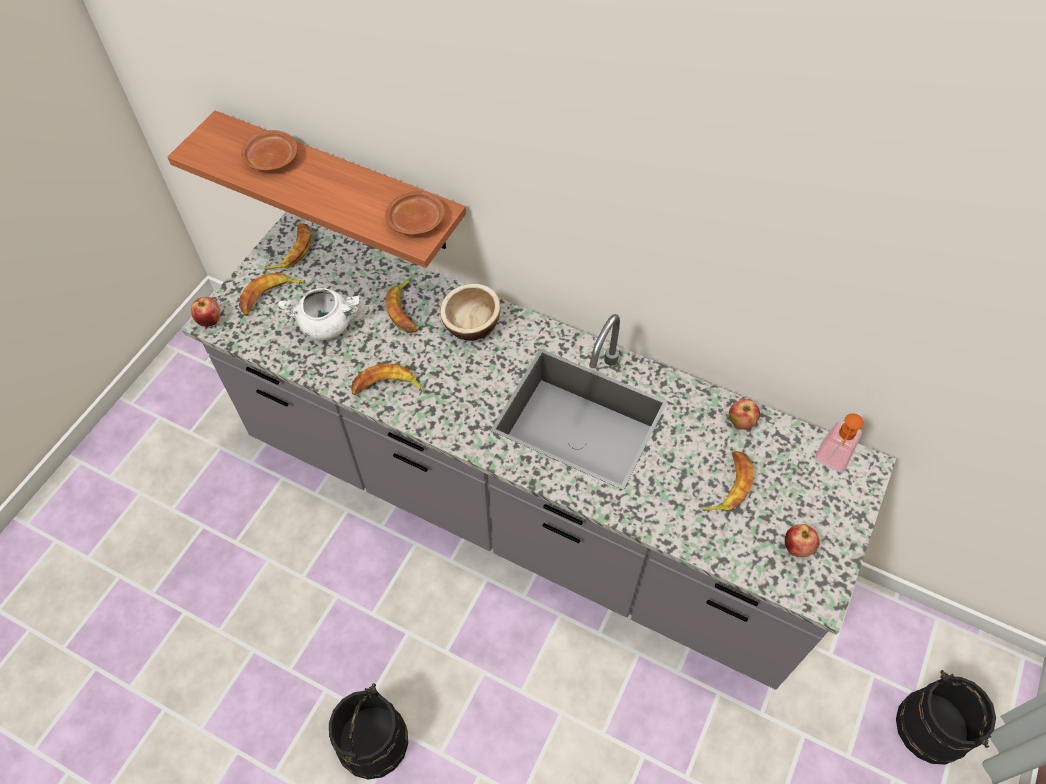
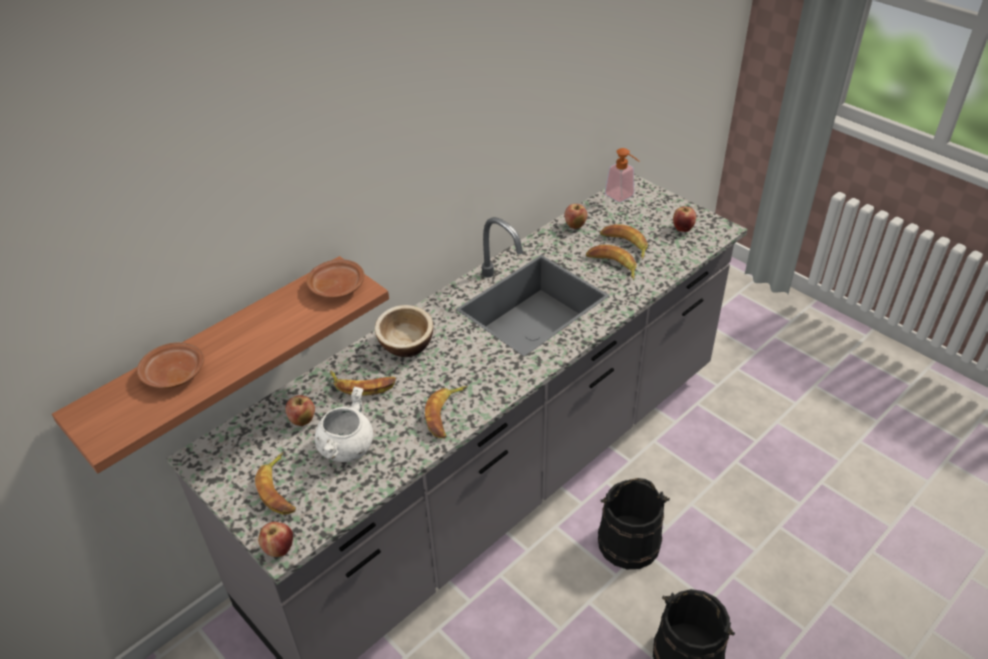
camera: 70 degrees left, 15 degrees down
(292, 250) = (227, 460): banana -> banana (612, 265)
(349, 282) = (302, 420): none -> apple
(932, 727) = (744, 307): black bucket -> black bucket (629, 541)

